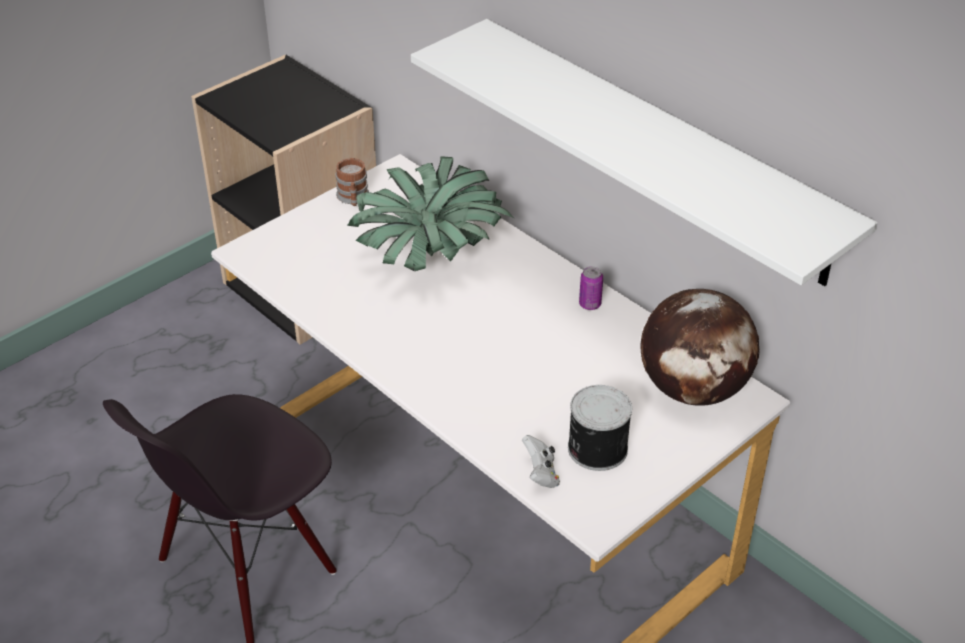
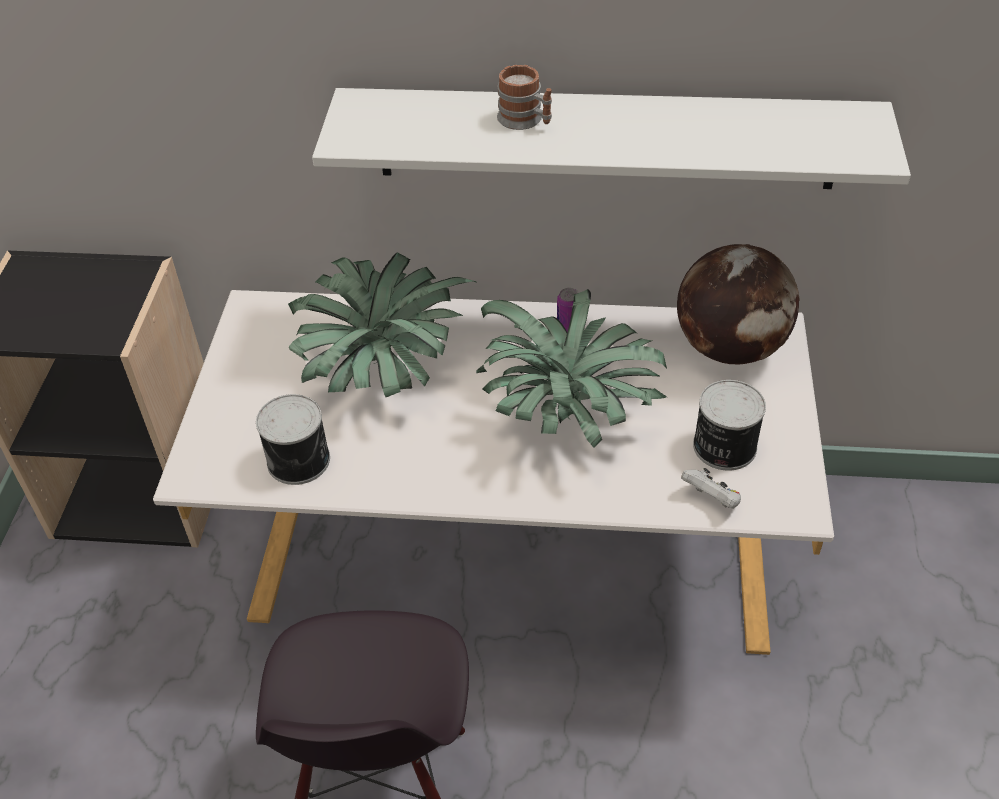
camera: 40 degrees left, 5 degrees up
(314, 280) = (300, 460): none -> can
(353, 198) = (239, 358): mug -> mug (526, 120)
(514, 359) = (569, 415): none -> potted plant

